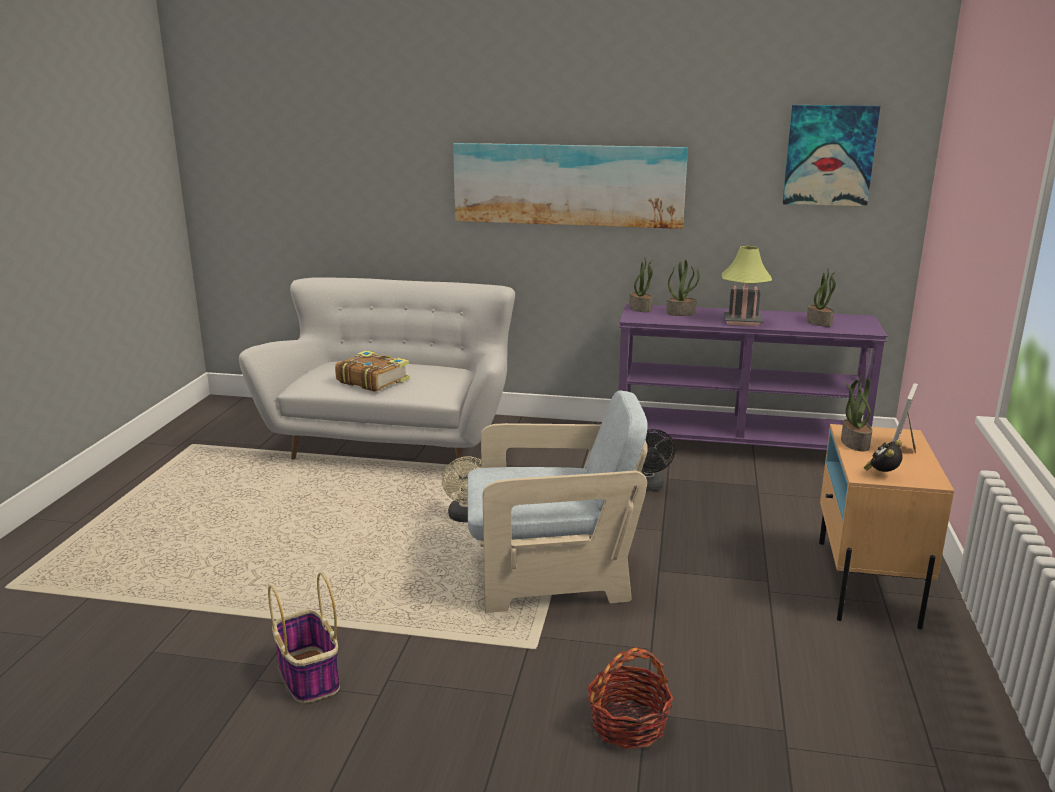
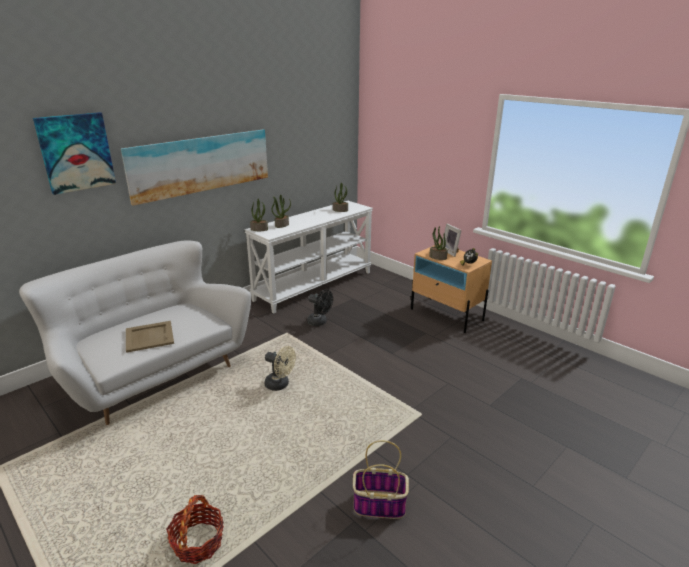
camera: 55 degrees left, 5 degrees up
(372, 380) = (149, 337): book -> beige tray
(551, 575) = (365, 383): beige armchair -> none
(628, 724) = (494, 413): basket -> basket (198, 542)
(737, 446) = (314, 285): purple console table -> white console table
(742, 321) = (315, 220): table lamp -> none
(829, 155) = (322, 124): picture -> picture (76, 152)

